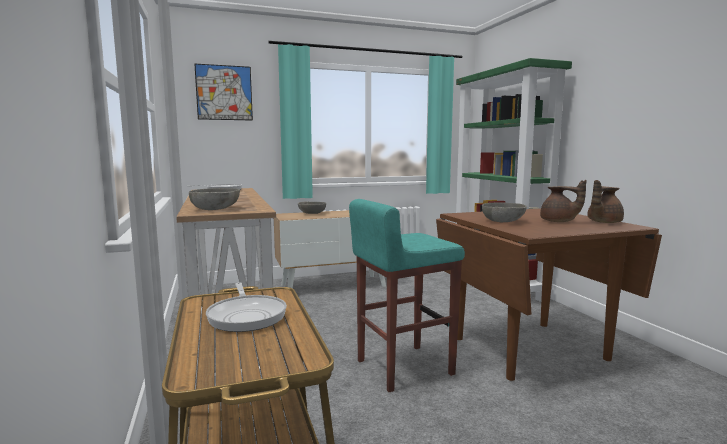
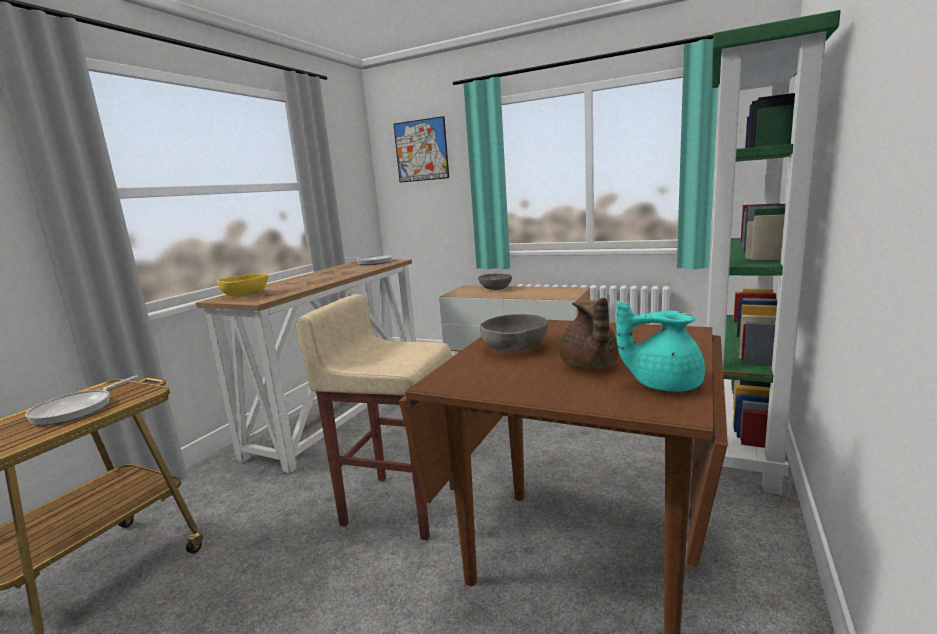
camera: 45 degrees right, 5 degrees up
(216, 209) = (246, 295): grey bowl -> yellow bowl
(402, 367) = (400, 504): turquoise stool -> beige stool
(603, 222) = (662, 384): brown teapot -> turquoise teapot

